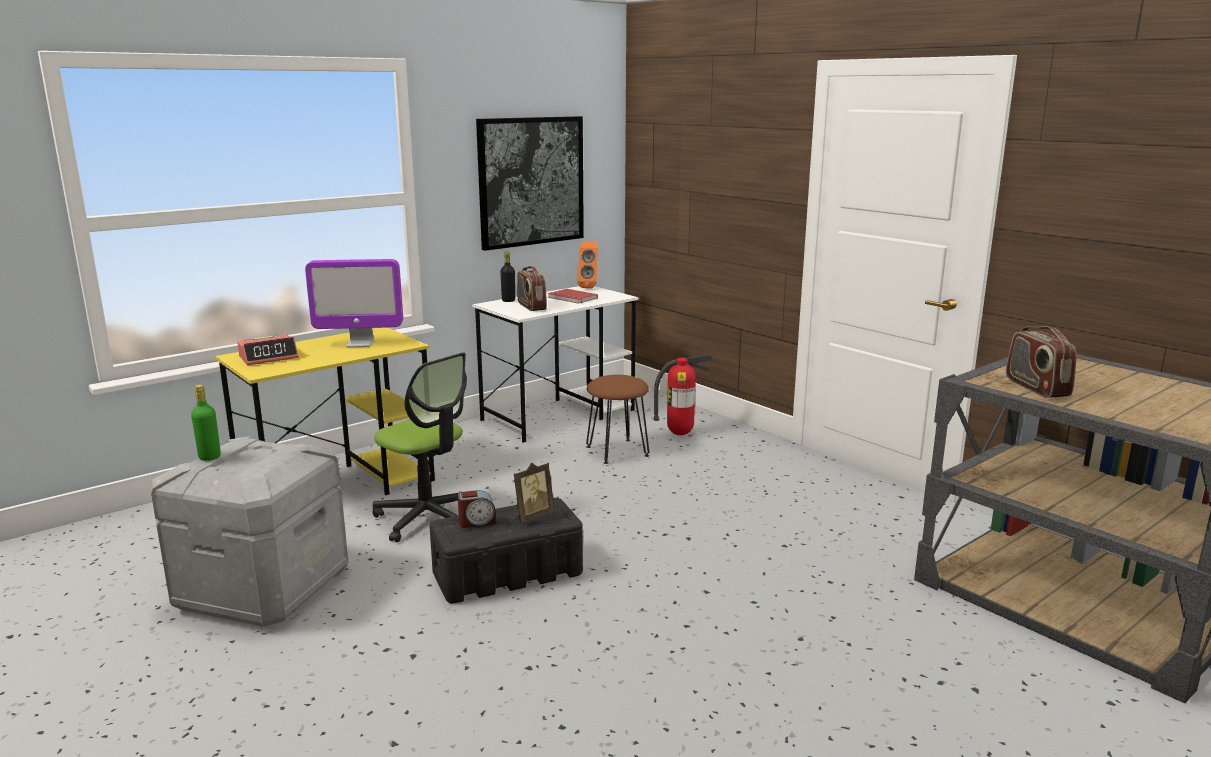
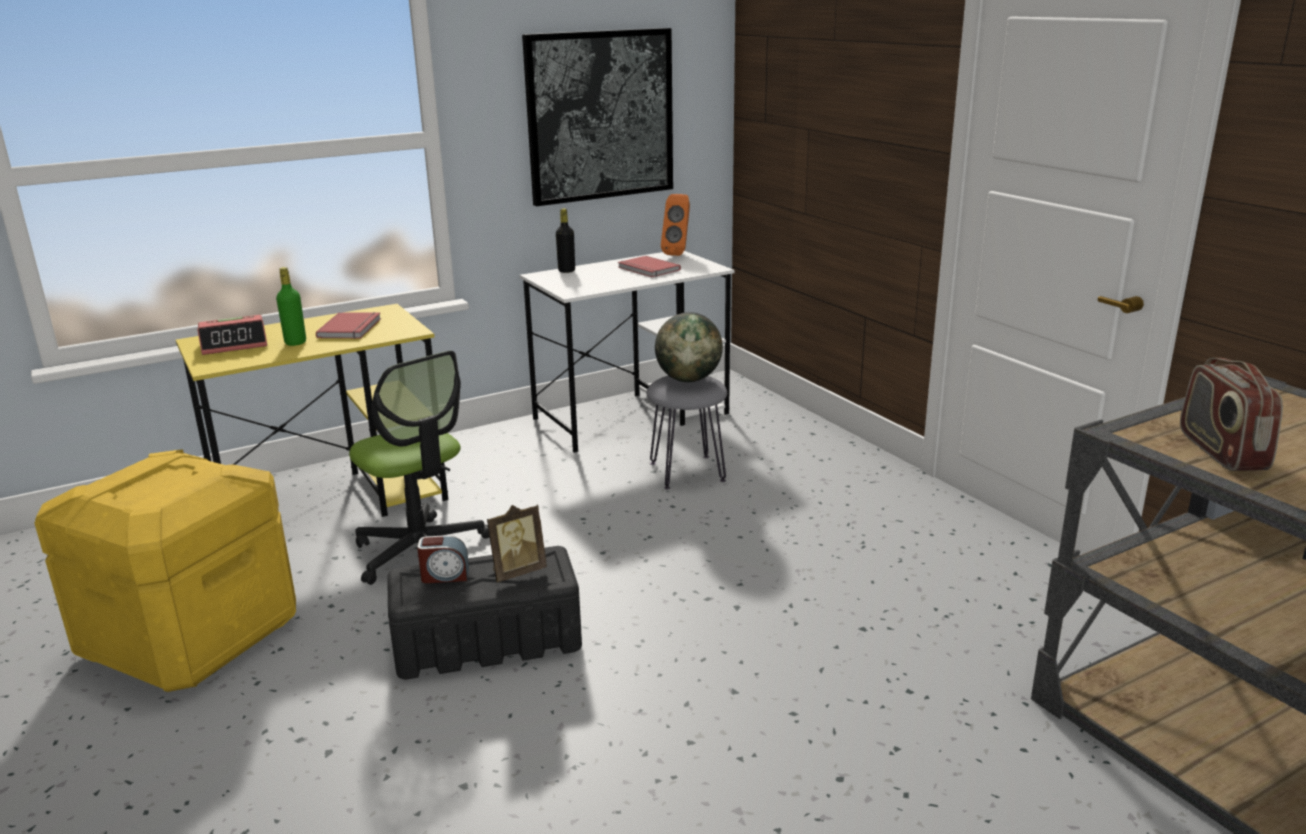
camera: 10 degrees right, 5 degrees up
(209, 457) = (114, 478): green bottle -> green bottle (295, 342)
(263, 588) = (191, 637): grey storage box -> yellow storage box
(360, 343) = (352, 328): monitor -> red book
(531, 306) = (590, 280): radio -> none
(617, 451) = (687, 472): brown stool -> grey stool
(618, 378) = (688, 379): none -> globe
(680, 434) = (776, 451): fire extinguisher -> none

